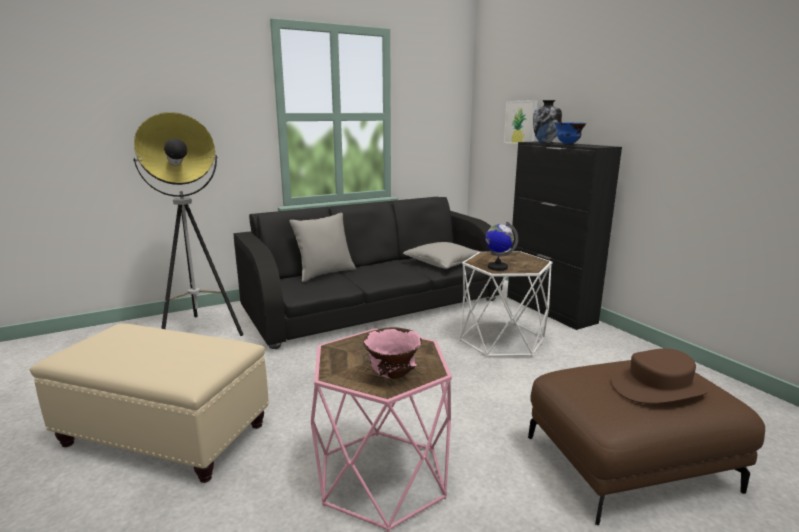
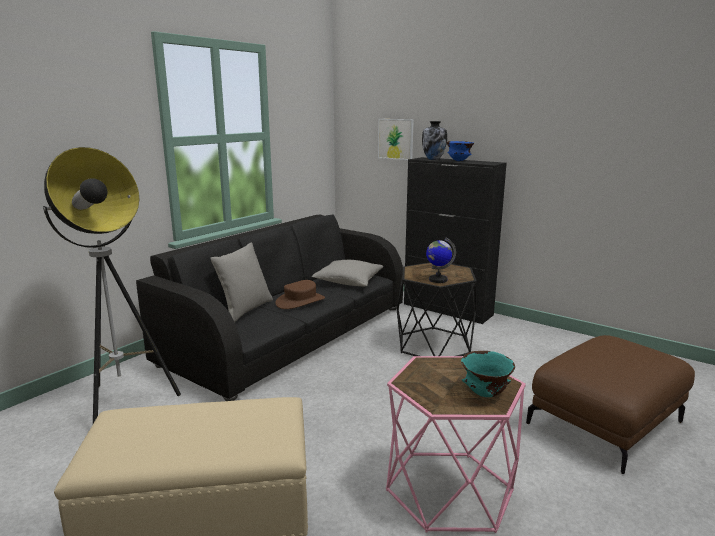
camera: 25 degrees left, 0 degrees up
(392, 376) = (485, 395): pink bowl -> turquoise bowl
(501, 339) = (434, 345): white side table -> black side table
(658, 387) = (629, 358): brown hat -> brown hat (300, 301)

